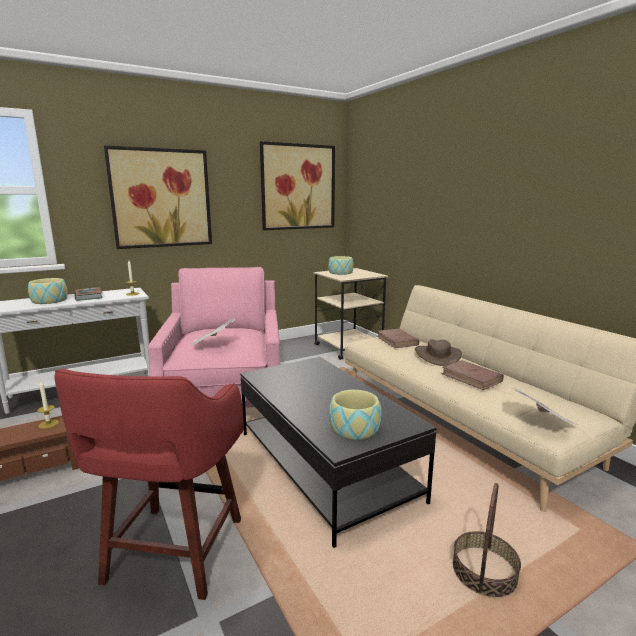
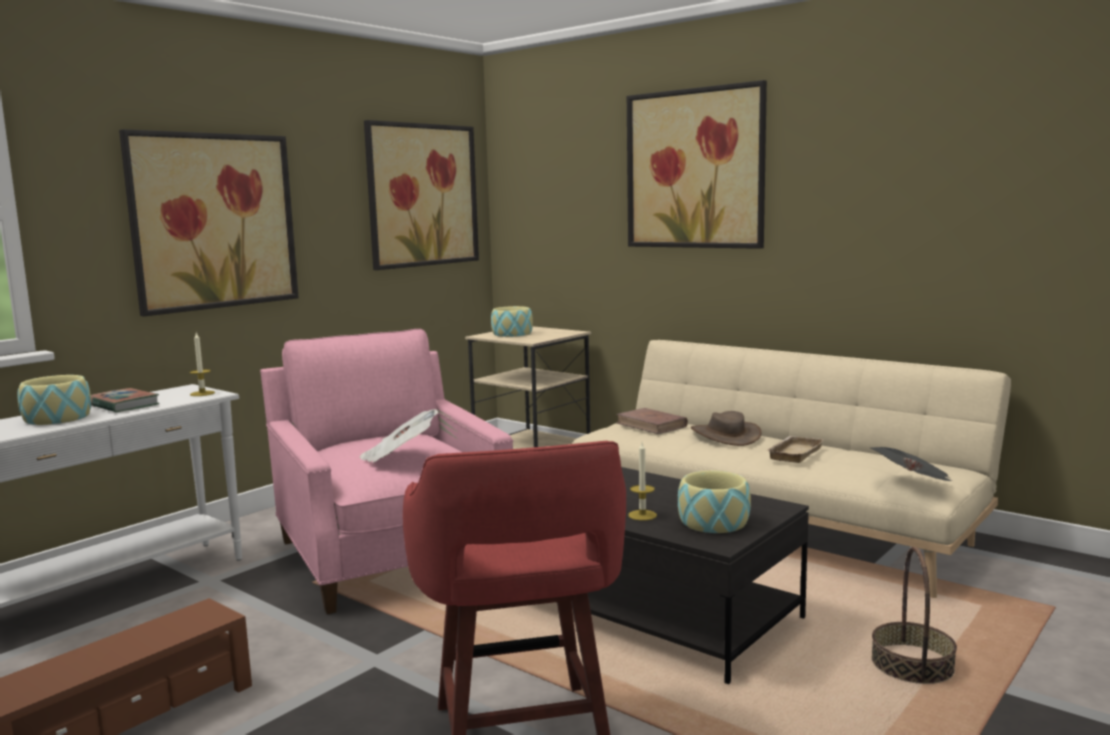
camera: 20 degrees left, 5 degrees down
(48, 424) = (184, 618): candle -> candle (642, 515)
(452, 172) = (695, 169): none -> picture
(472, 377) = (793, 453): brown book -> beige tray

